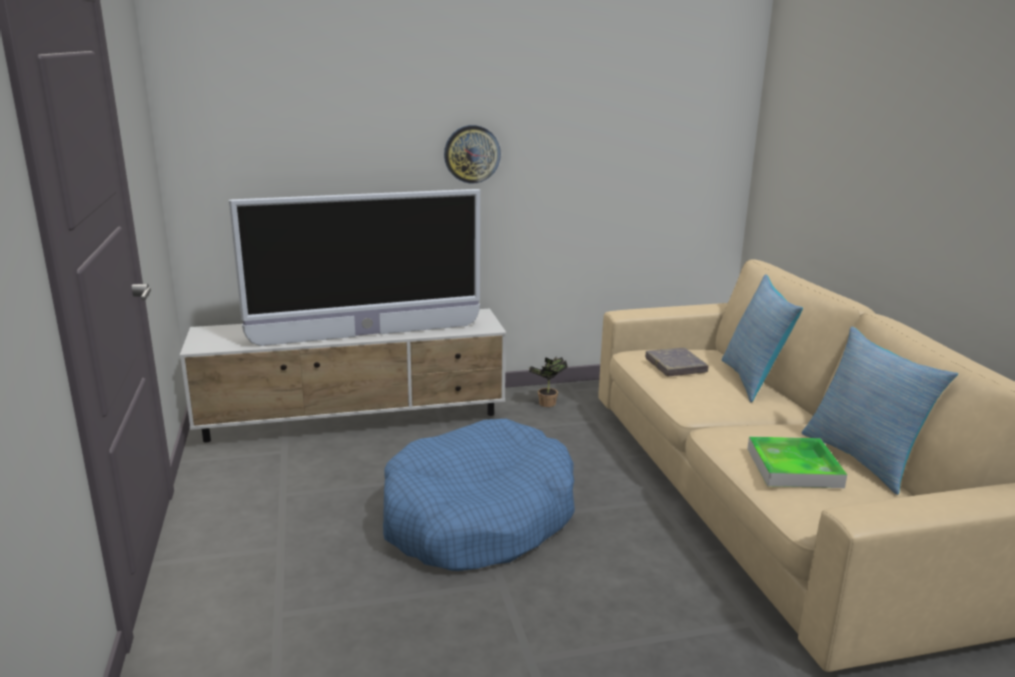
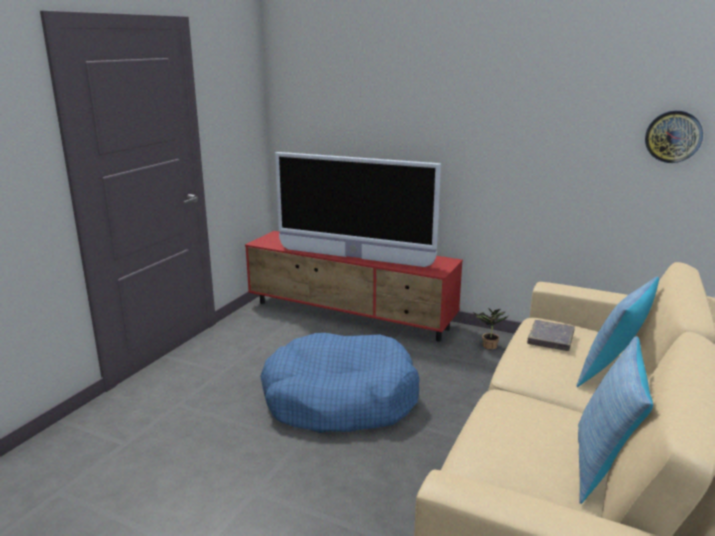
camera: 40 degrees right, 0 degrees up
(355, 419) = (351, 316): white tv stand -> red tv stand
(472, 154) = (458, 136): wall clock -> wall clock (673, 136)
(793, 467) = (510, 442): tray -> none

